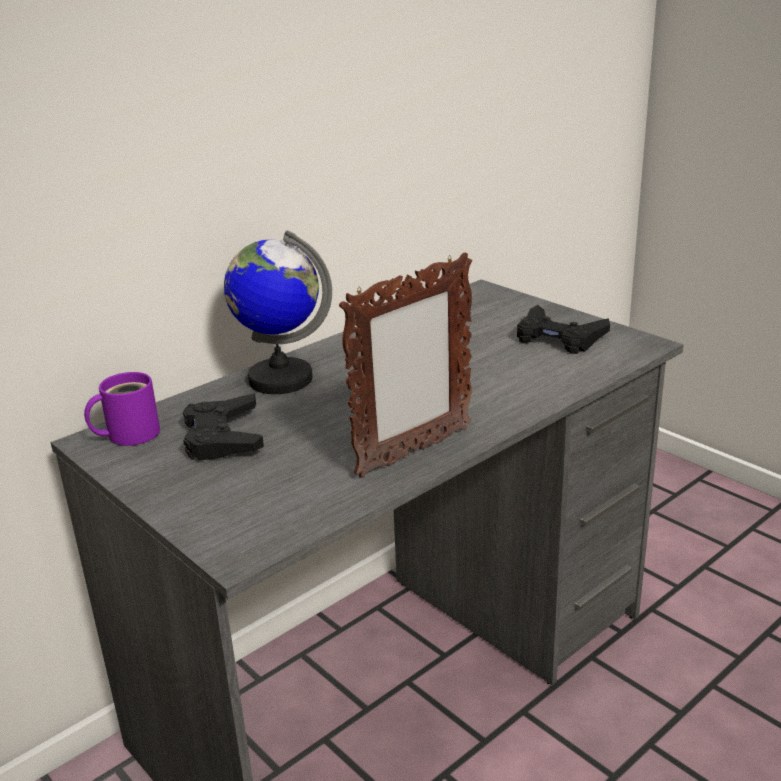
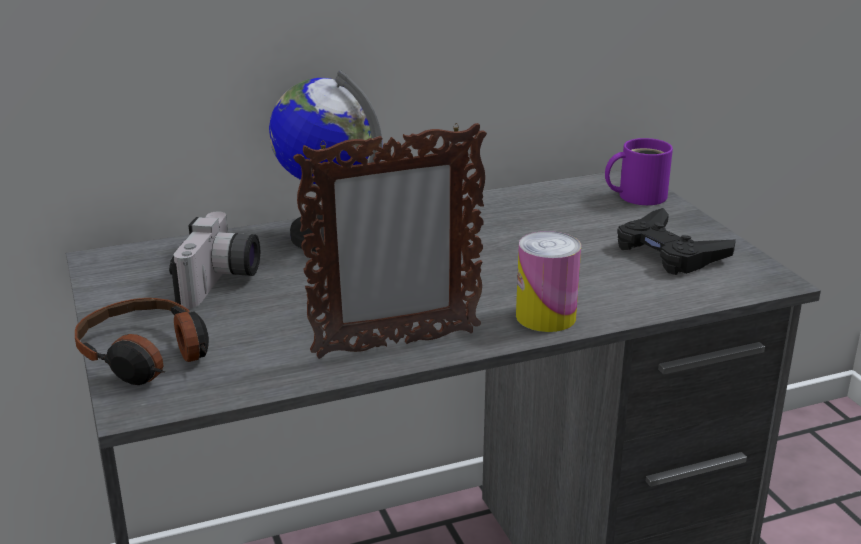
camera: 20 degrees right, 0 degrees up
(128, 434) = (138, 260): purple mug -> purple mug (637, 196)
(210, 512) = (147, 356): none -> headphones
(223, 436) = (222, 283): black game controller -> camera
(510, 405) = (546, 316): none -> can

